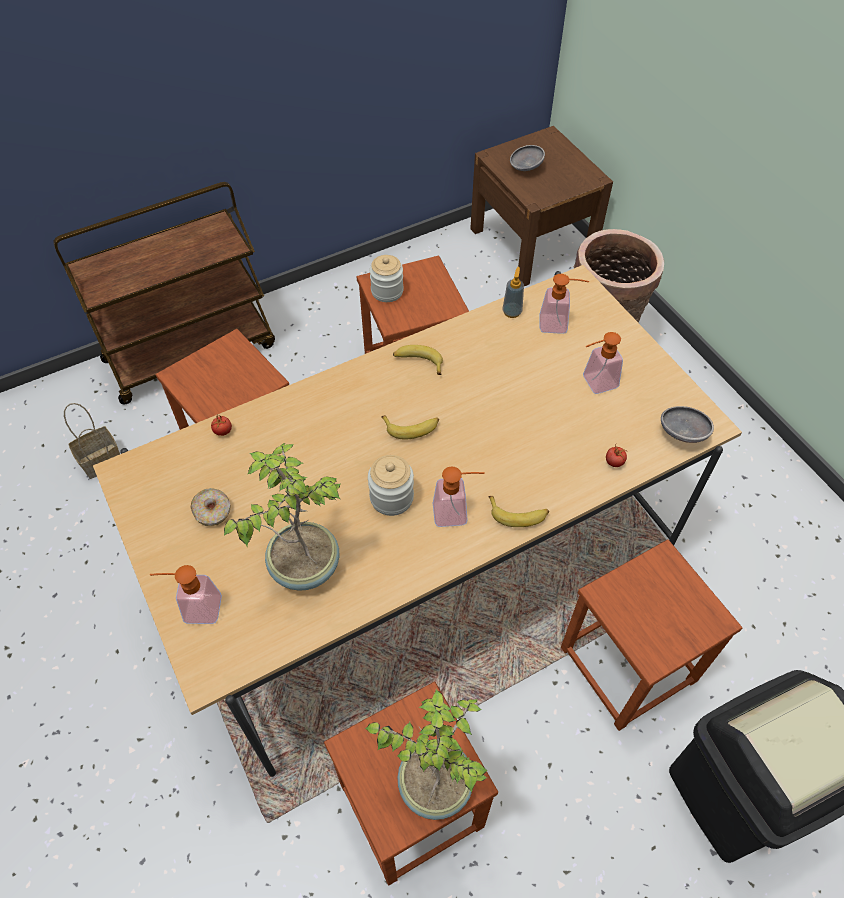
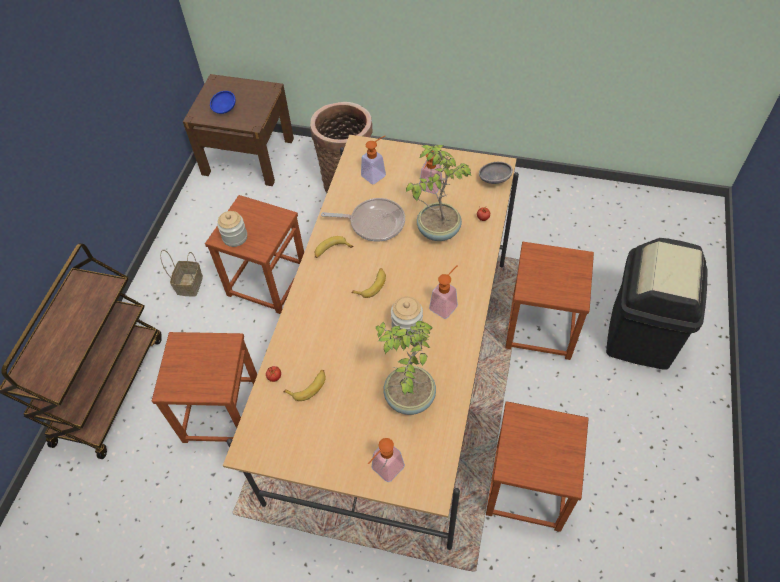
camera: 45 degrees left, 0 degrees up
(102, 460) = (133, 502): basket -> basket (189, 284)
(212, 511) = (326, 419): donut -> none
(435, 782) = (560, 442): potted plant -> potted plant (437, 230)
(493, 370) = (374, 223): none -> frying pan
(512, 312) = (345, 186): soap dispenser -> none
(518, 514) = (473, 279): banana -> banana (308, 386)
(525, 167) = (224, 109): grey bowl -> blue bowl

